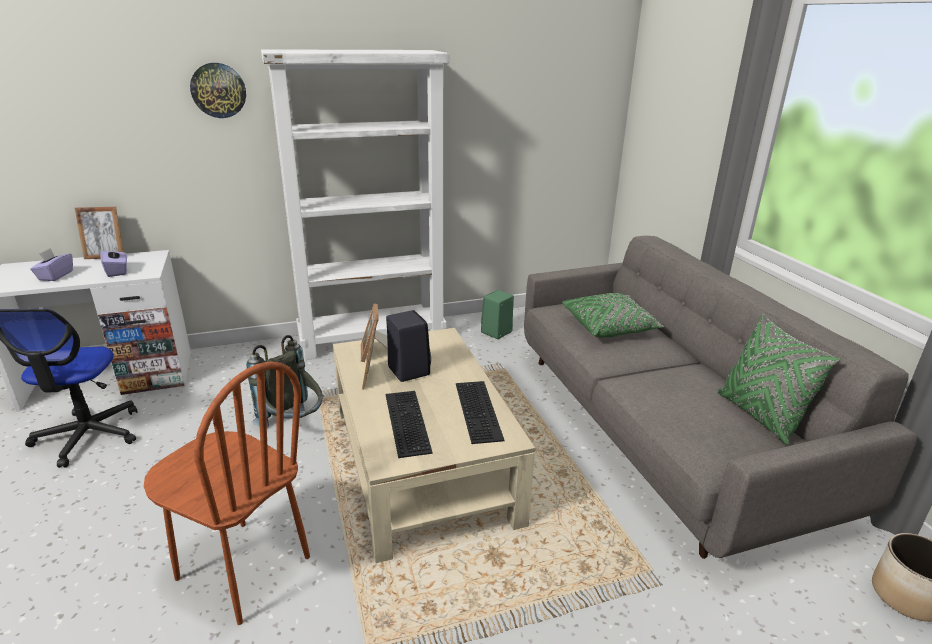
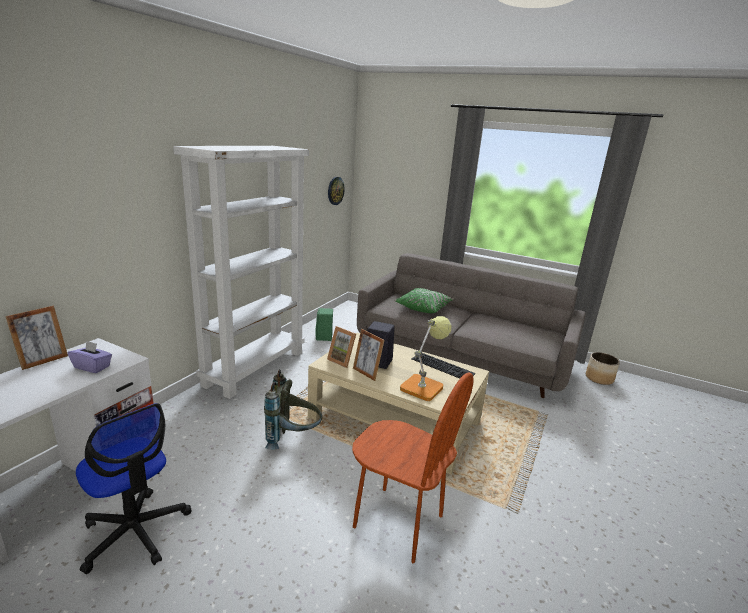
camera: 45 degrees left, 5 degrees down
(55, 276) = (29, 391): purple tissue box -> none
(218, 90) = (139, 182): wall clock -> wall clock (335, 190)
(243, 568) = (398, 522): brown chair -> brown chair turned 45 degrees clockwise
(405, 421) = (424, 386): keyboard -> table lamp
(759, 416) = (528, 325): green pillow -> none

